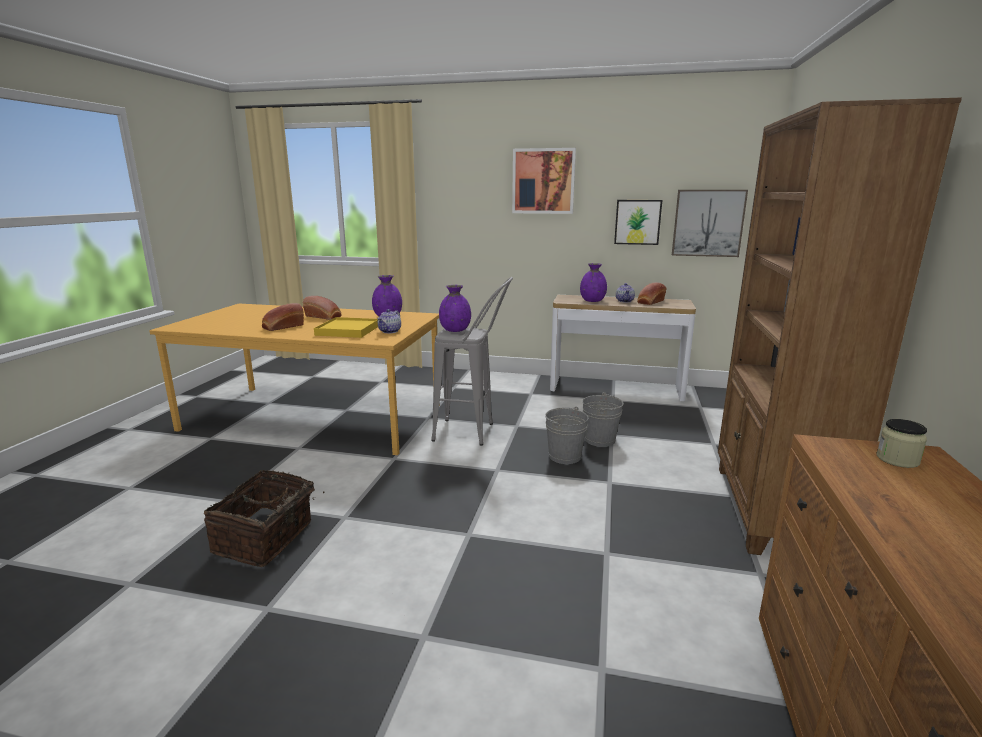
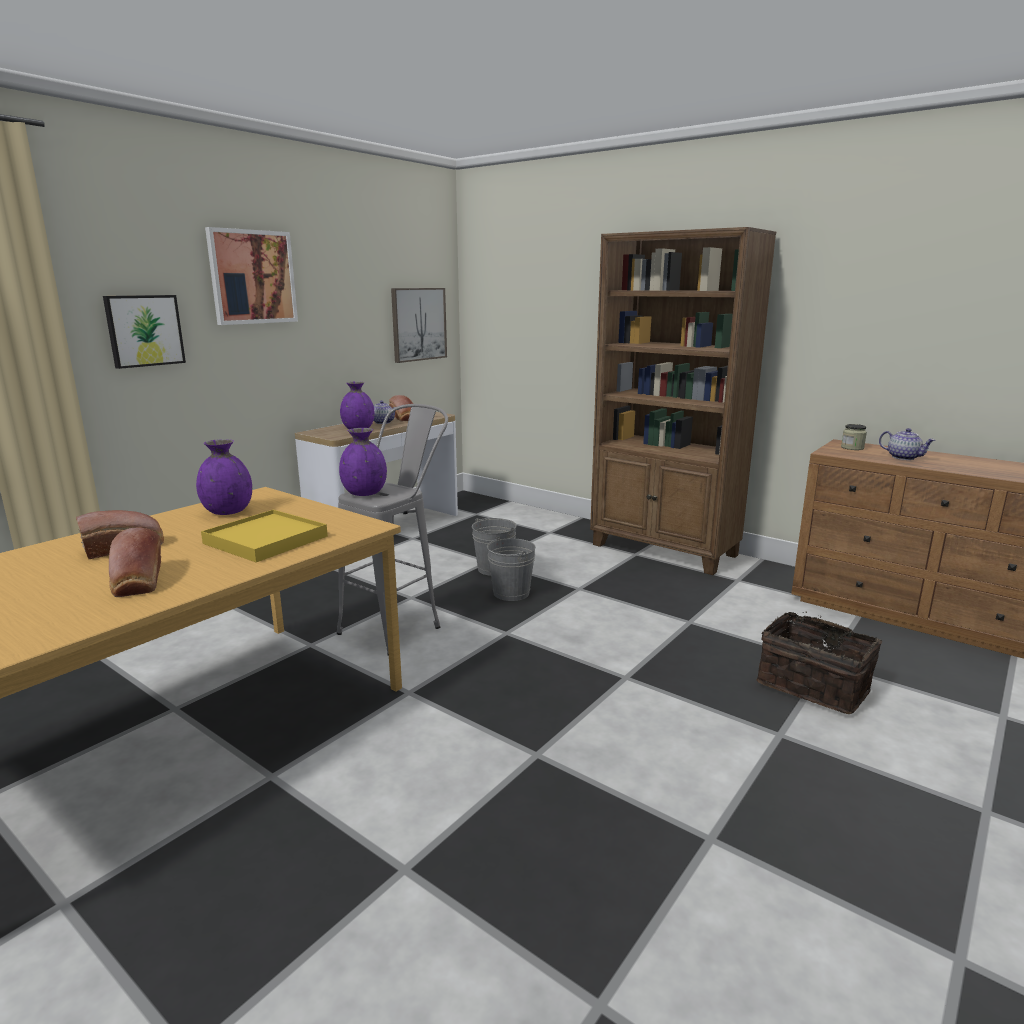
camera: 65 degrees left, 0 degrees up
(266, 538) = (547, 831): basket -> basket (814, 685)
(390, 331) = (321, 519): teapot -> teapot (903, 457)
(637, 222) = (361, 327): picture -> picture (144, 330)

